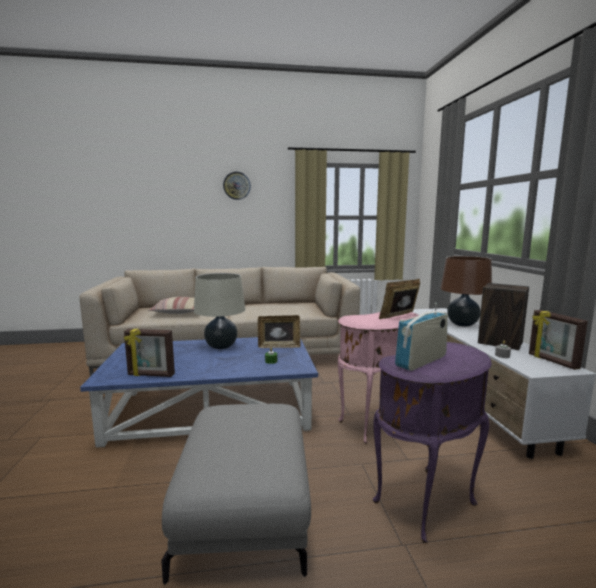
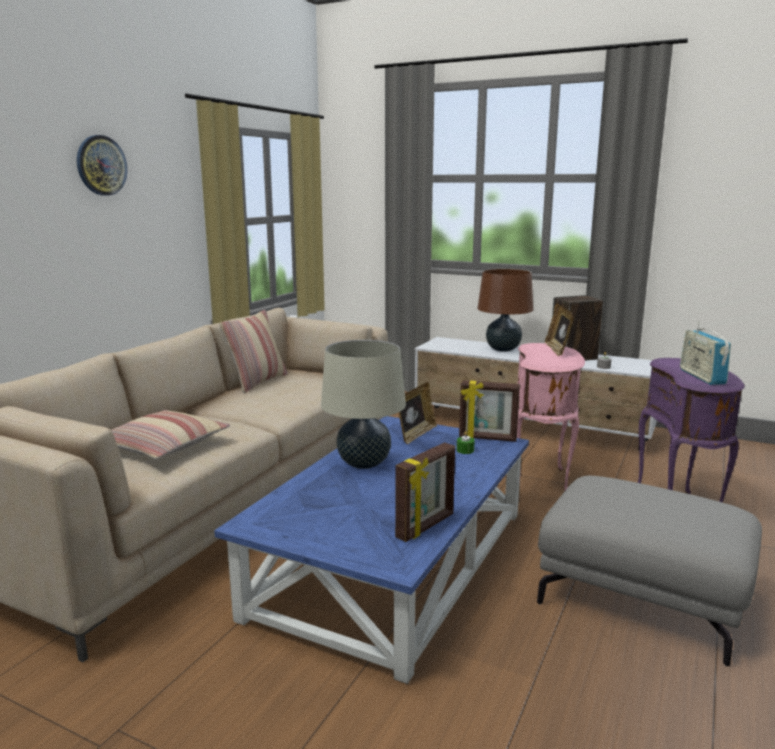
camera: 55 degrees left, 5 degrees up
(282, 303) = (257, 382): none -> pillow
(552, 361) = (631, 361): picture frame -> picture frame (487, 438)

